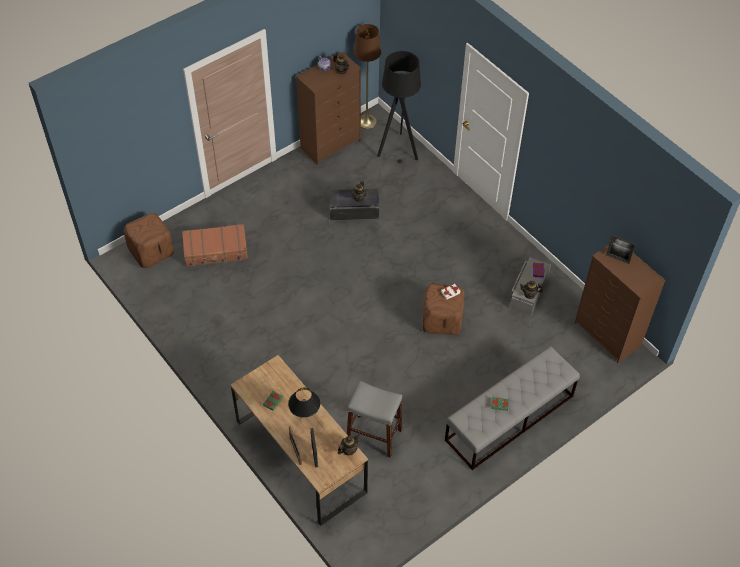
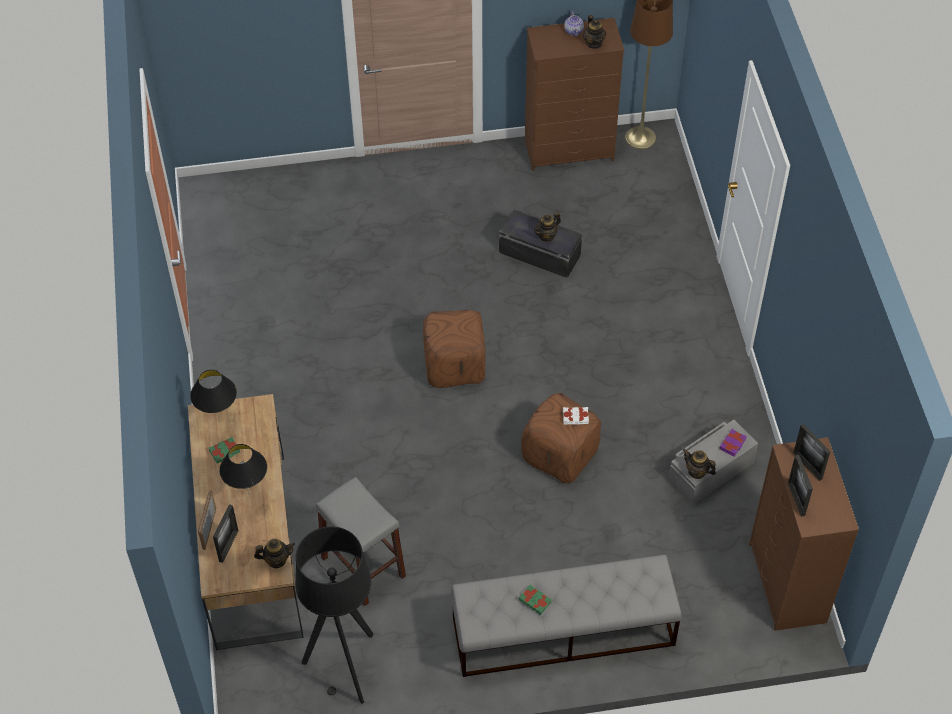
camera: 30 degrees right, 0 degrees up
(152, 252) = (242, 199): brown ottoman -> brown ottoman (455, 366)
(216, 250) = (323, 231): brown suitcase -> none
(257, 385) = (219, 421): none -> black table lamp
(398, 150) = (659, 194): black floor lamp -> black floor lamp (345, 666)
(624, 279) = (796, 499): none -> picture frame

